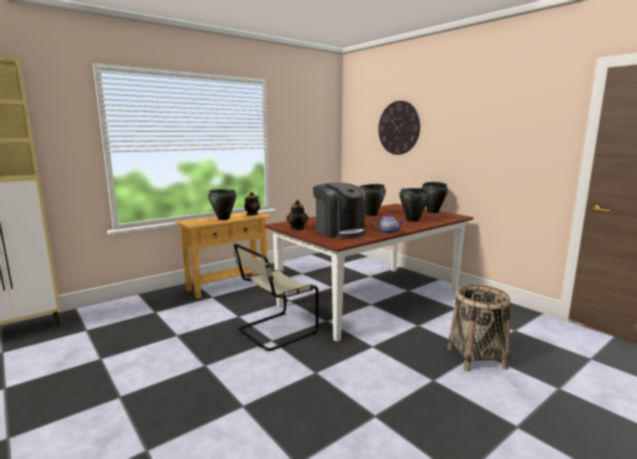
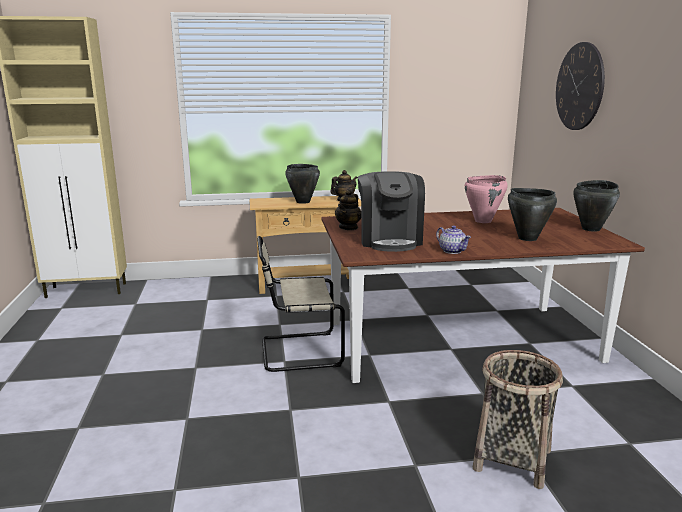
camera: 30 degrees right, 5 degrees up
(371, 214) = (483, 221): black cooking pot -> pink cooking pot

